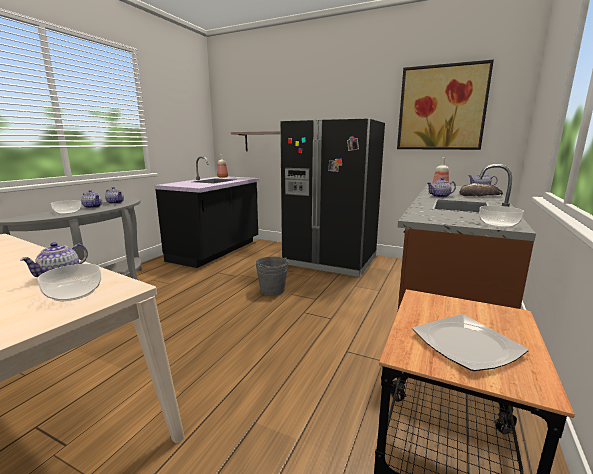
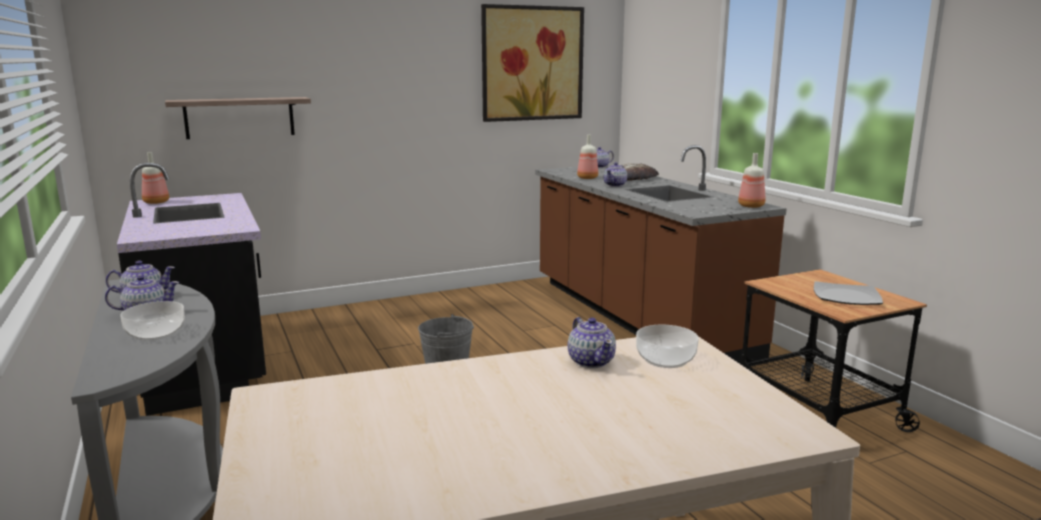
camera: 50 degrees left, 0 degrees up
(330, 261) = (429, 313): black fridge -> none
(499, 224) = (751, 206): bowl -> bottle

